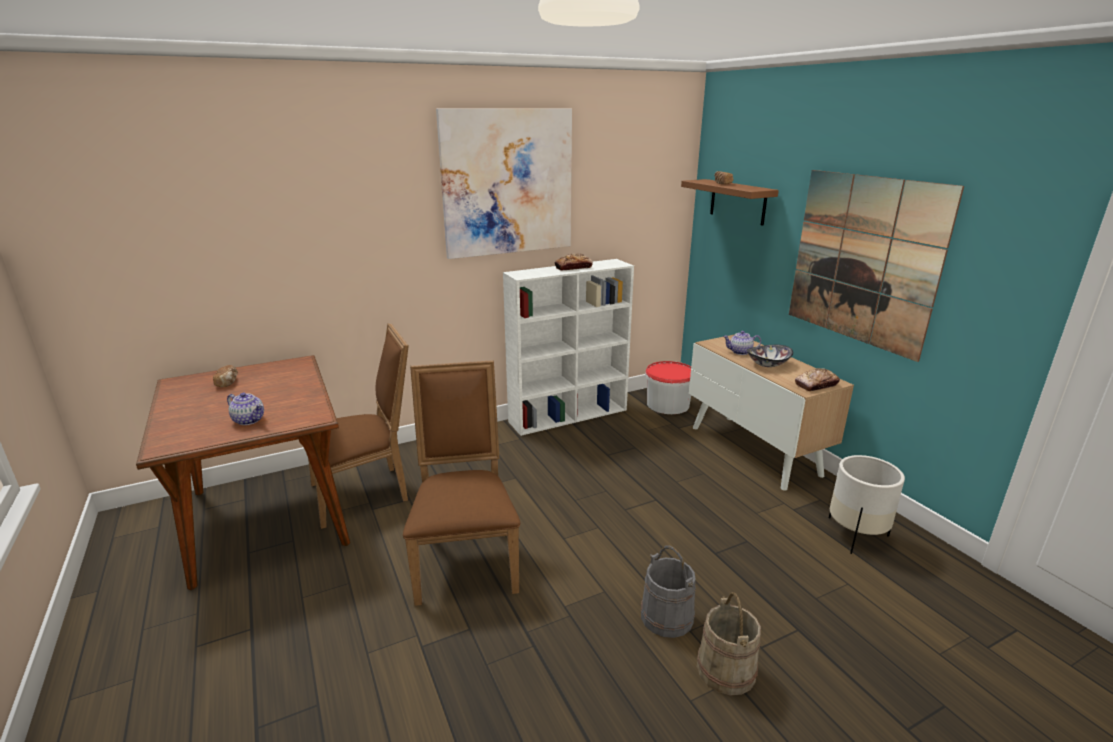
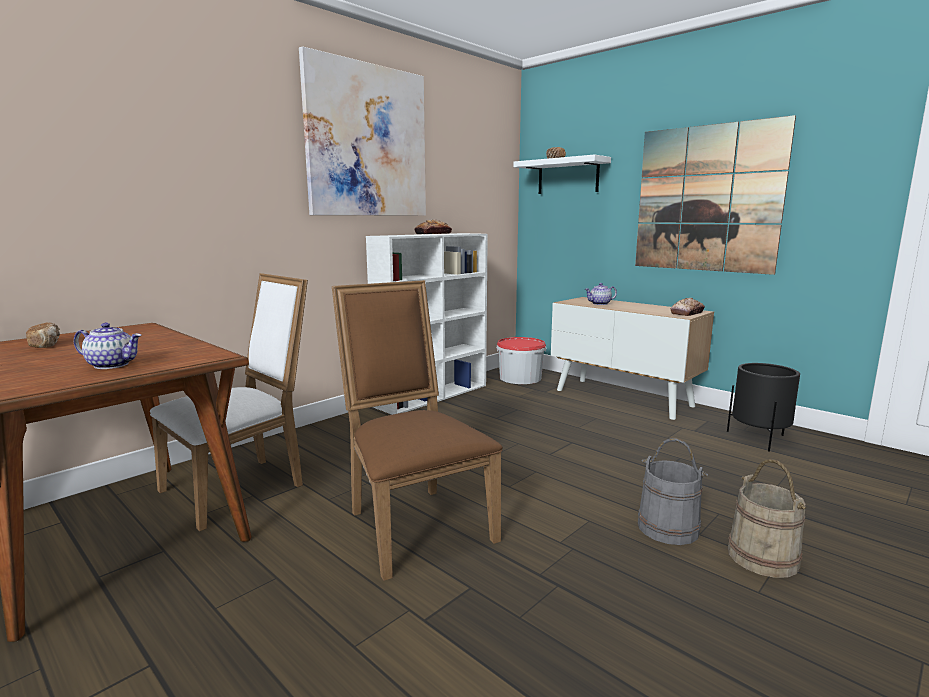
camera: 20 degrees left, 10 degrees down
(365, 492) = (241, 487): brown chair -> white chair
(738, 201) = (568, 176): brown shelf -> white shelf
(767, 364) = (631, 307): bowl -> none
(855, 535) = (759, 439): white planter -> black planter

